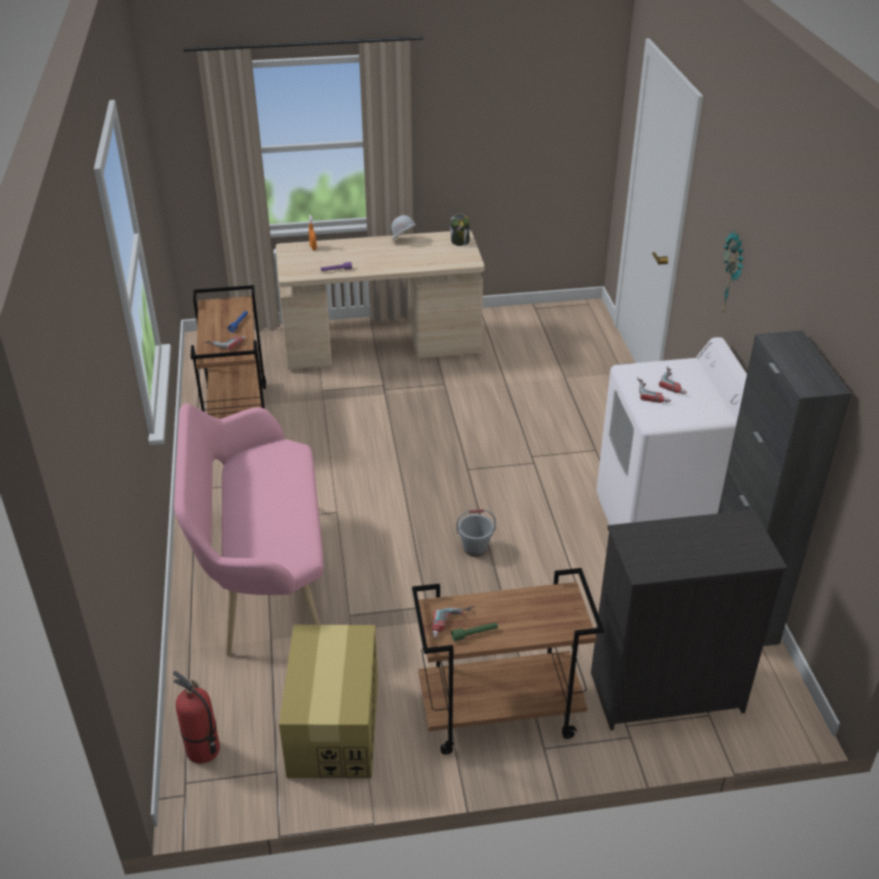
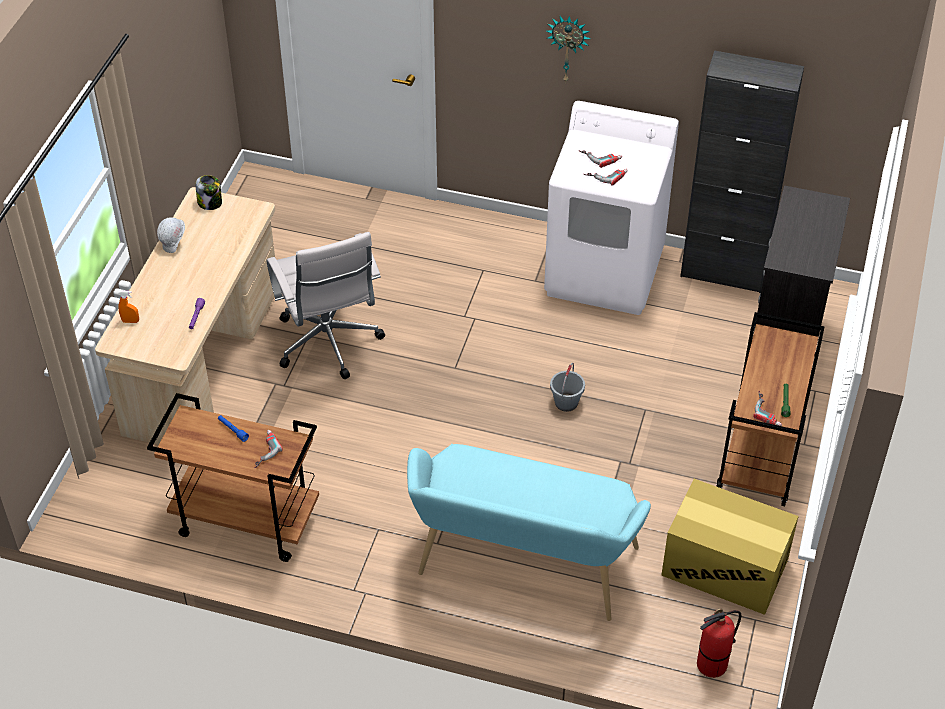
camera: 65 degrees left, 10 degrees up
(263, 578) = (522, 568): pink bench -> turquoise bench
(442, 397) = (329, 345): none -> white office chair

